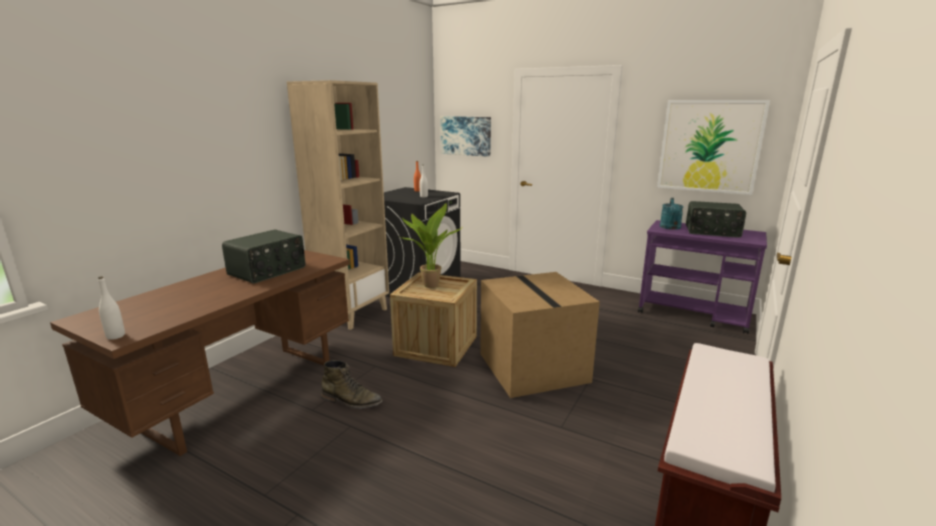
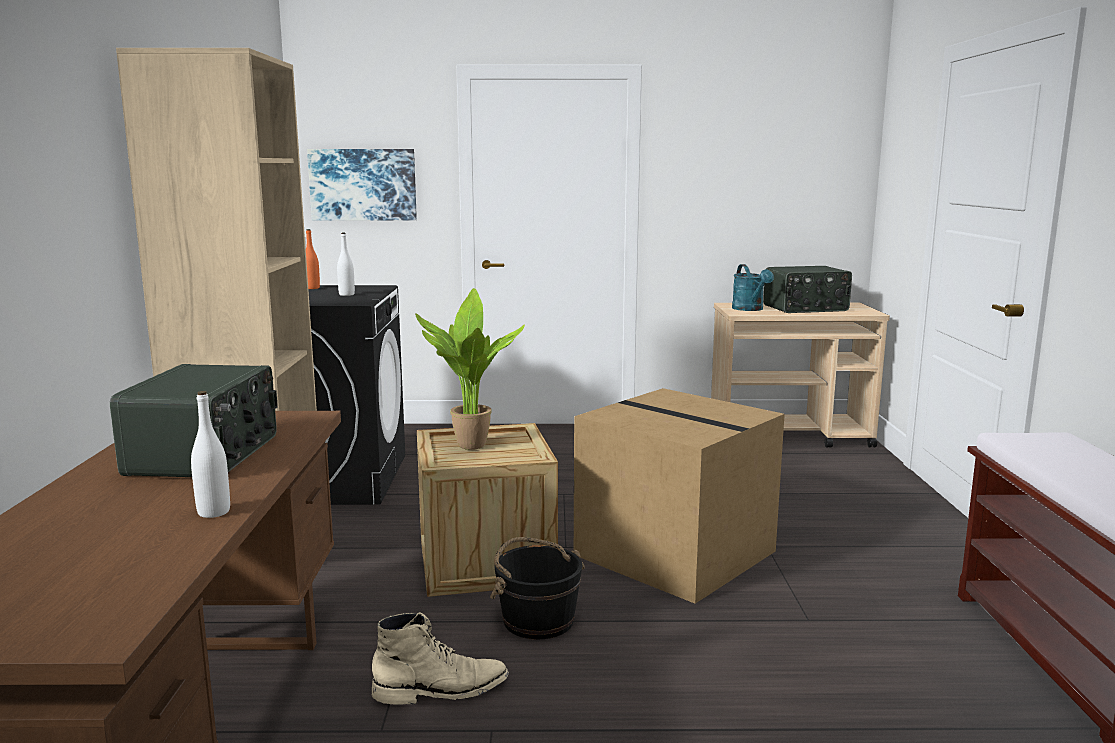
camera: 30 degrees left, 5 degrees down
(116, 336) = (69, 636): white bottle -> white bottle (214, 512)
(351, 401) = (441, 690): green boot -> beige boot
(426, 382) = (537, 620): none -> black bucket
(693, 314) = (790, 436): purple cart -> beige cart
(709, 146) = (776, 186): picture -> none

